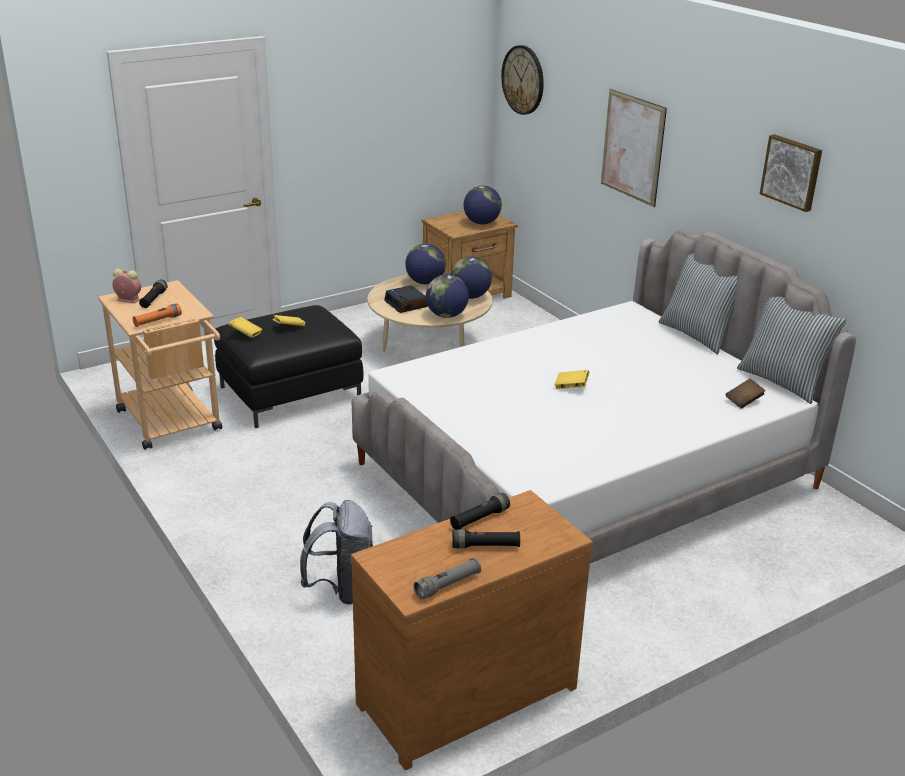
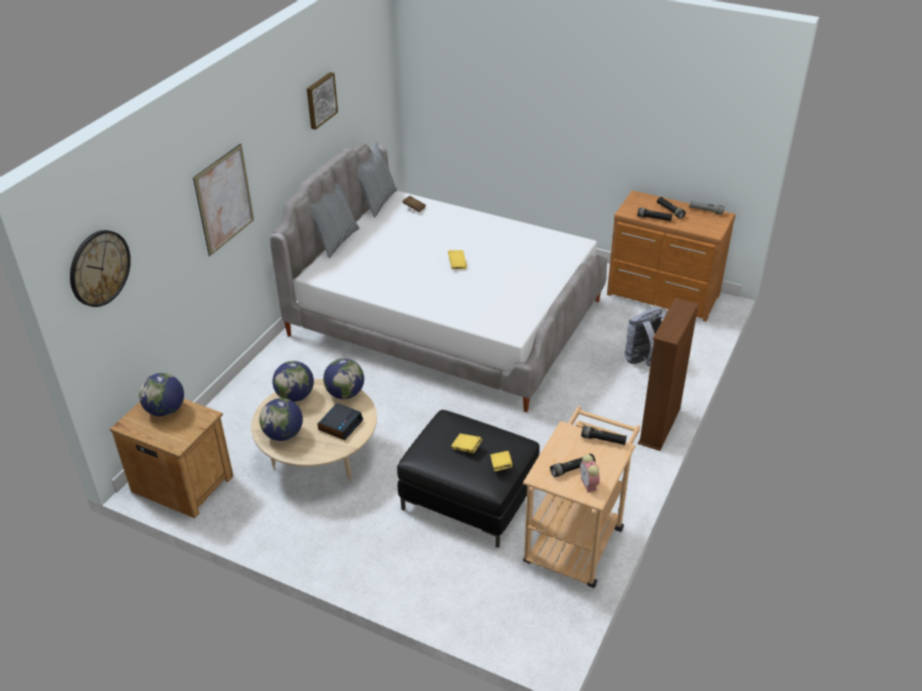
camera: 120 degrees left, 10 degrees up
(157, 321) = (603, 440): orange flashlight -> black flashlight
(226, 539) = (659, 426): none -> brown bookcase

